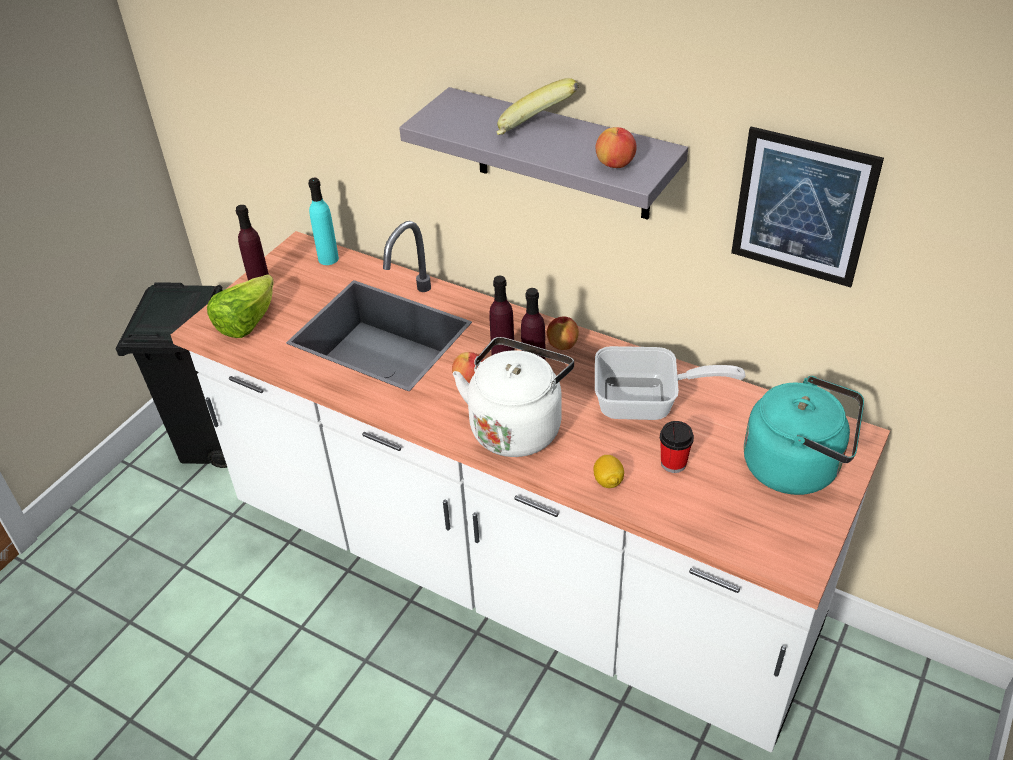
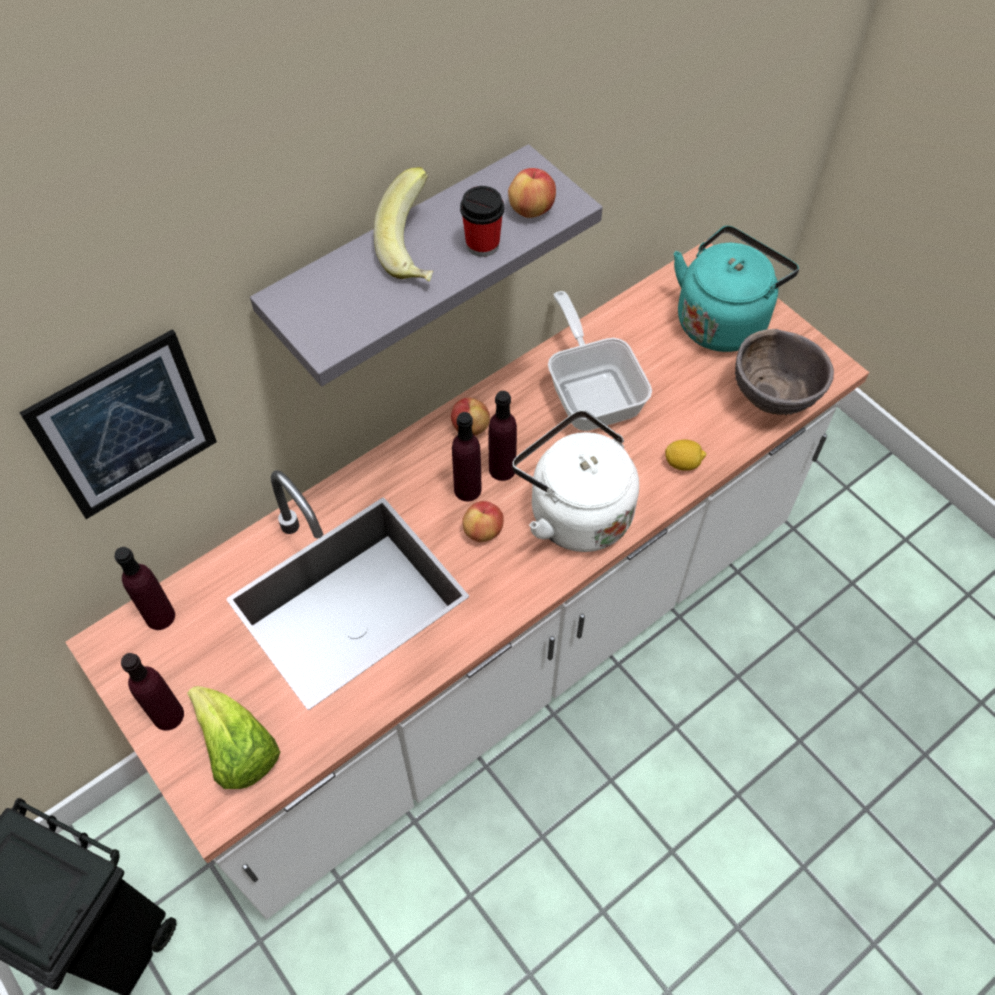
camera: 70 degrees left, 15 degrees up
(328, 259) = (160, 616): turquoise bottle -> purple bottle
(647, 402) = (592, 391): frying pan -> frying pan turned 45 degrees counterclockwise
(673, 463) = (681, 404): cup -> cup (482, 244)
(726, 527) = (772, 399): none -> brown bowl
(802, 207) = (629, 118): picture -> picture (126, 427)

